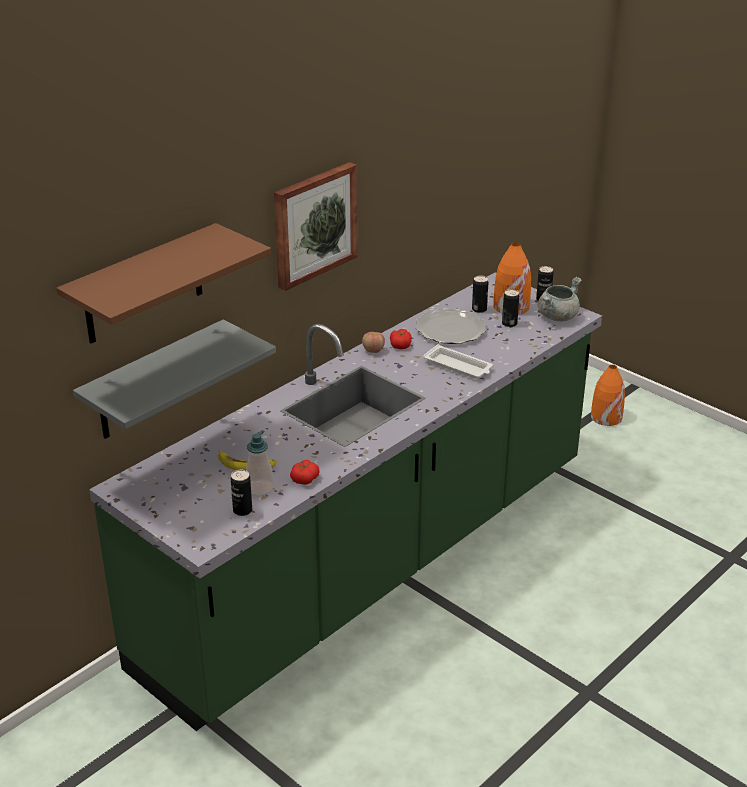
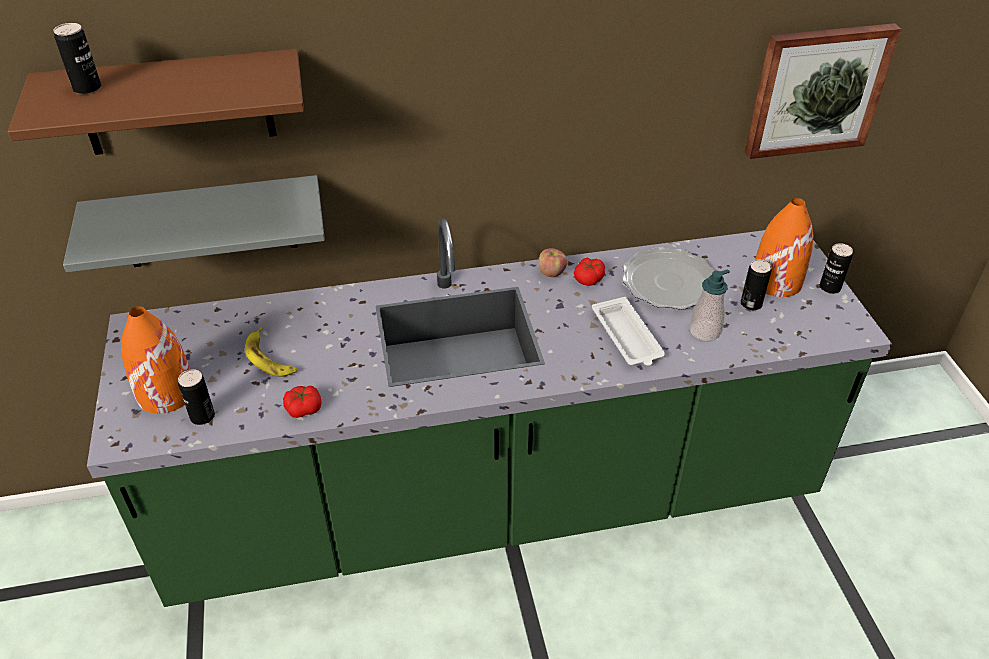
camera: 35 degrees right, 10 degrees up
(260, 488) = (249, 396): soap dispenser -> soap dispenser (704, 331)
(314, 224) = (477, 89): picture -> picture (816, 90)
(479, 309) = (731, 269): can -> can (87, 88)
(557, 316) = (826, 319): grey cooking pot -> none
(606, 417) = (914, 453): orange vase -> orange vase (166, 392)

